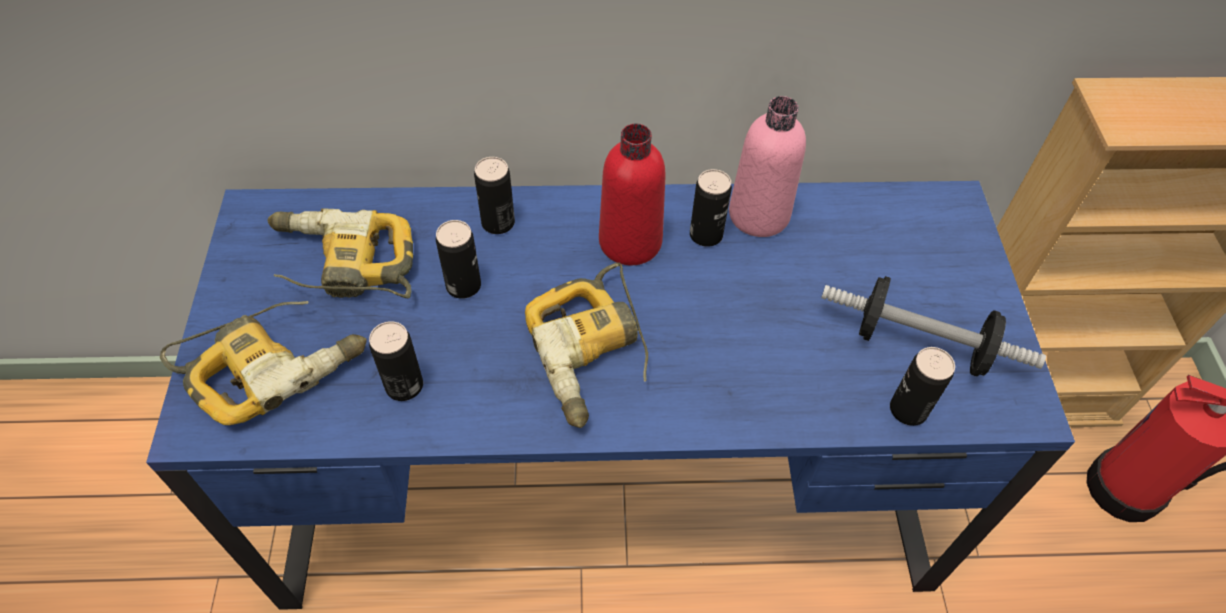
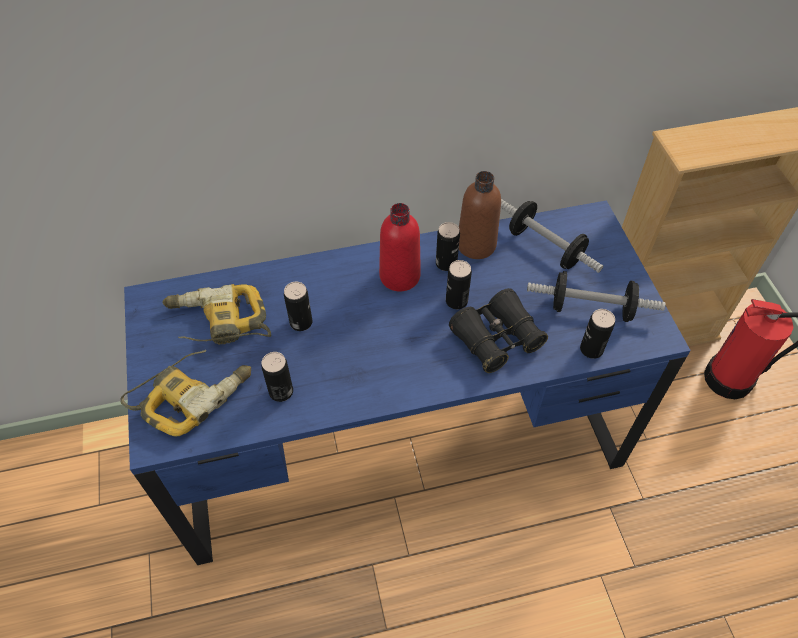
camera: 10 degrees left, 0 degrees up
(498, 222) = (312, 278): can -> can (456, 301)
(593, 353) = (394, 350): power drill -> none
(757, 365) = (496, 339): none -> black binoculars
(759, 215) = (476, 245): pink bottle -> brown bottle
(866, 236) = (545, 247): none -> dumbbell

